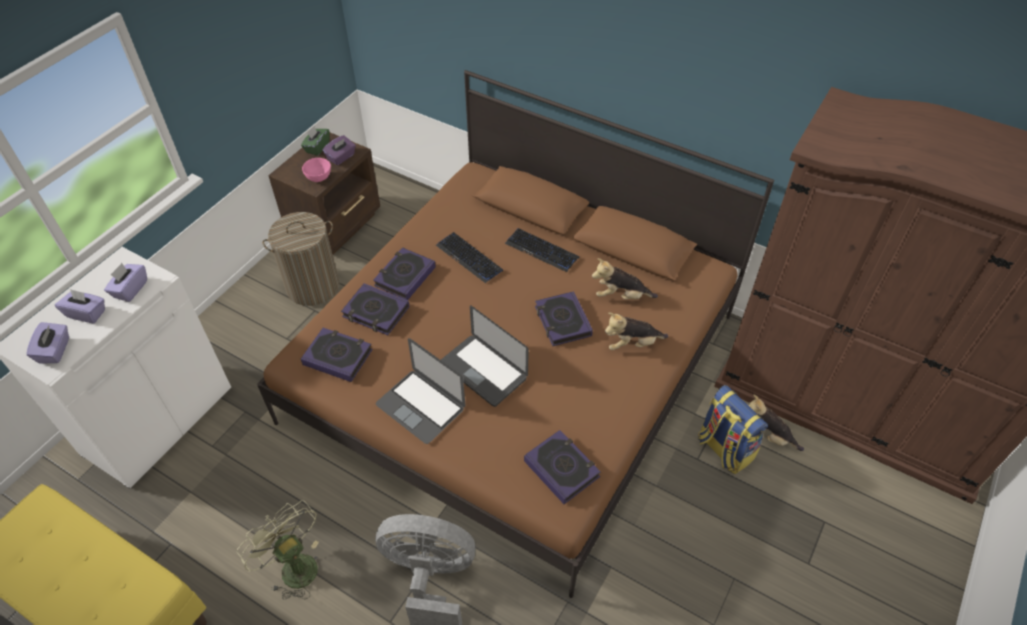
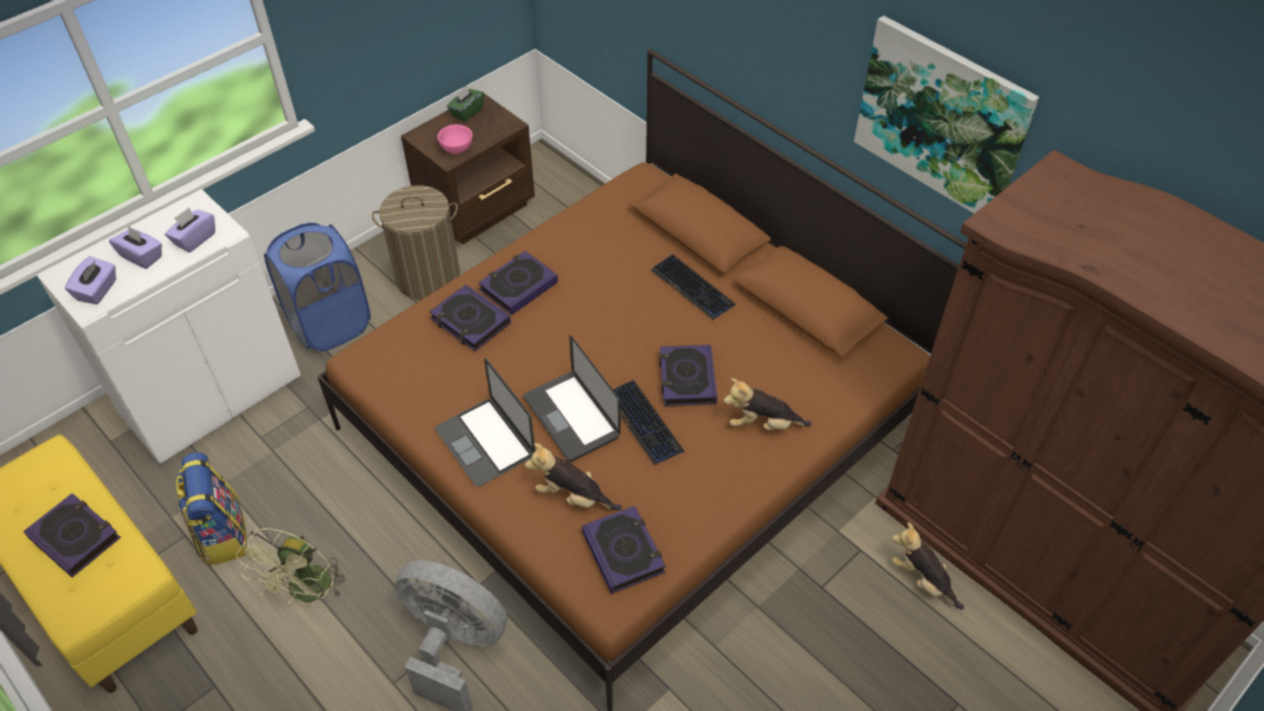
camera: 15 degrees right, 0 degrees up
(242, 340) = (330, 324): none -> blue laundry basket
(293, 566) = (307, 593): green fan -> green fan turned 135 degrees counterclockwise
(338, 357) = (410, 364): book -> book (75, 538)
(341, 157) = (491, 129): purple tissue box -> none
(469, 258) = (601, 279): keyboard -> keyboard (644, 423)
(621, 296) = (770, 363): plush toy -> plush toy (573, 496)
(723, 449) = (859, 583): backpack -> backpack (222, 534)
(730, 80) = (942, 118): none -> picture

